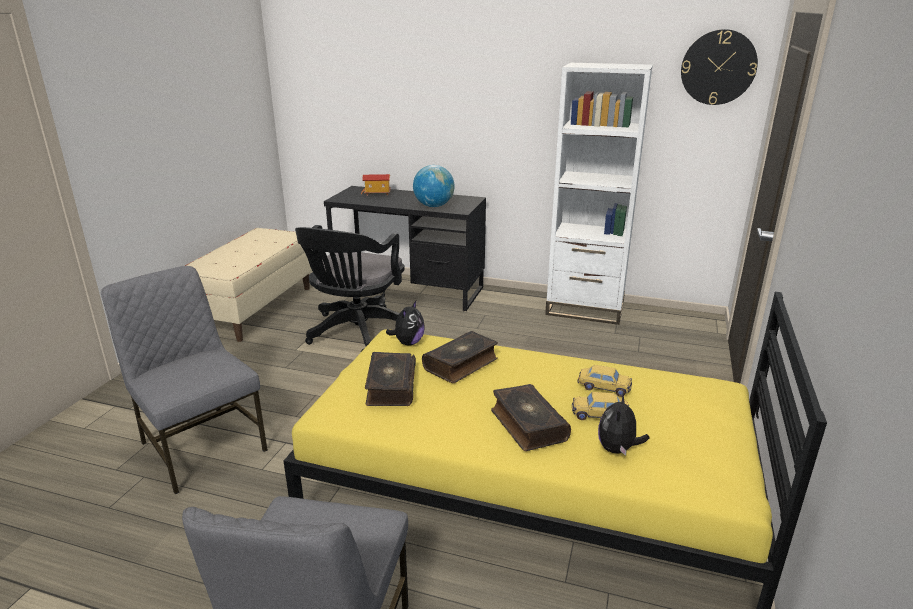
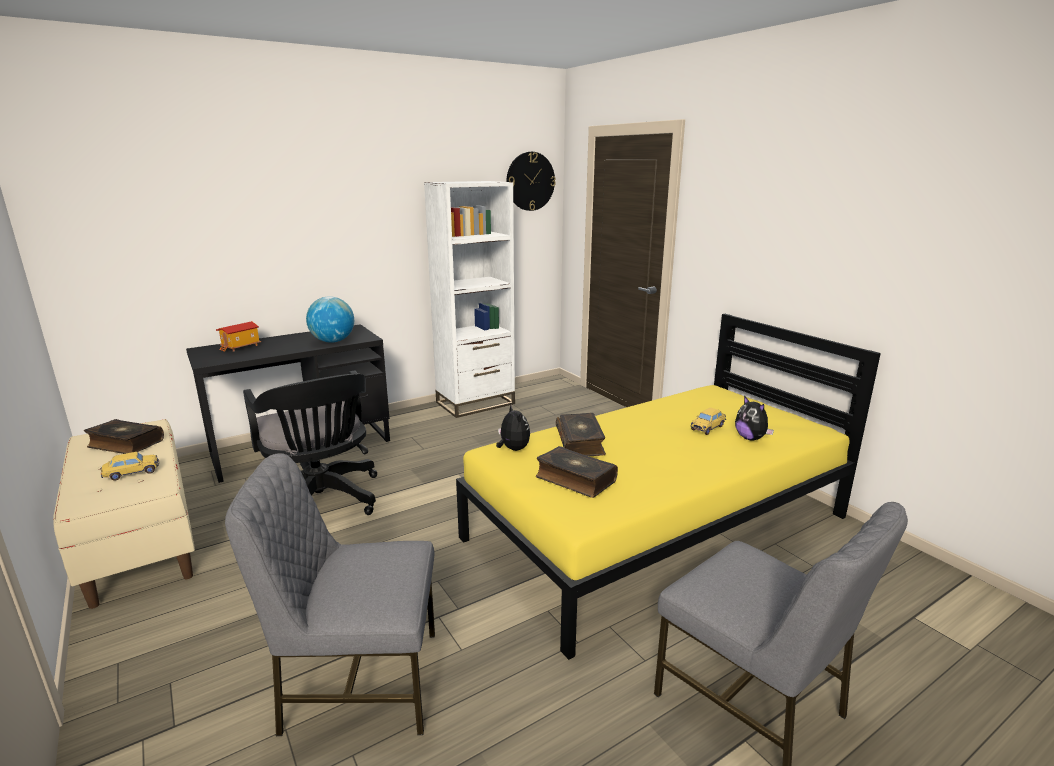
camera: 50 degrees left, 5 degrees down
(527, 425) = (693, 452): book -> book (125, 444)
(603, 388) = (675, 415): toy car -> toy car (132, 473)

